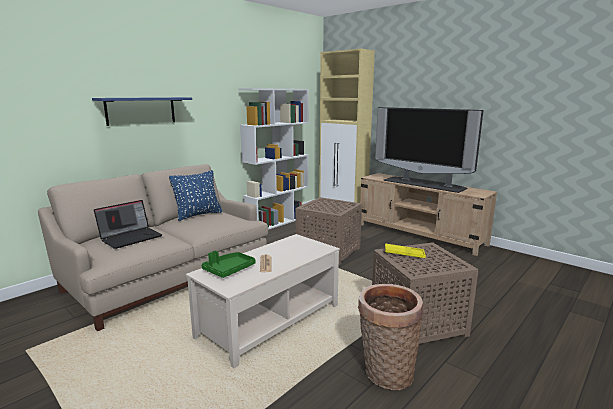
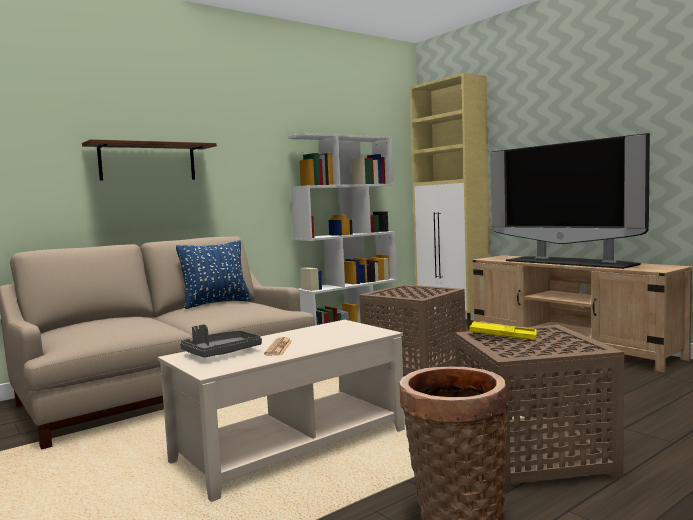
camera: 10 degrees right, 10 degrees down
(131, 237) = (110, 323): laptop -> none
(141, 110) = (148, 162): blue shelf -> brown shelf
(229, 270) = (221, 353): green tray -> grey tray

